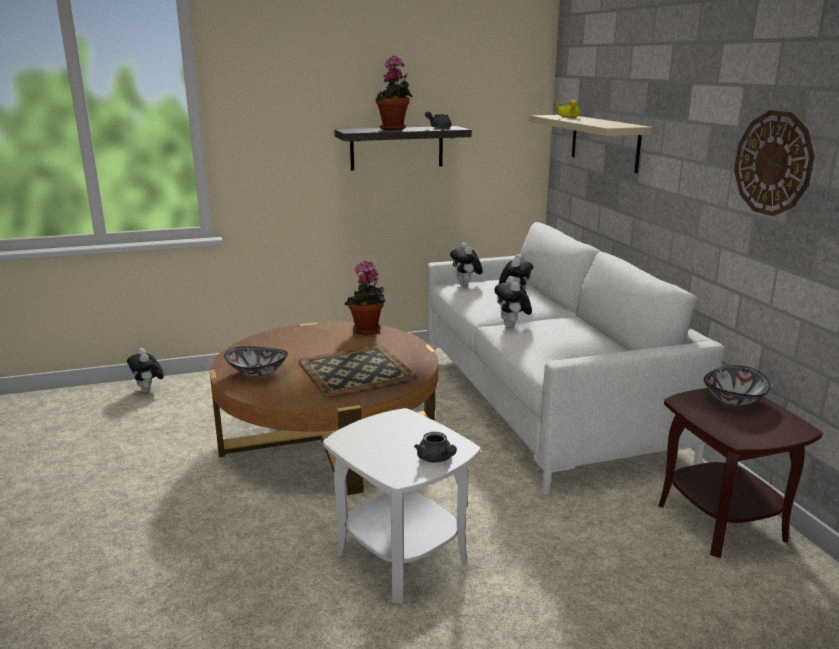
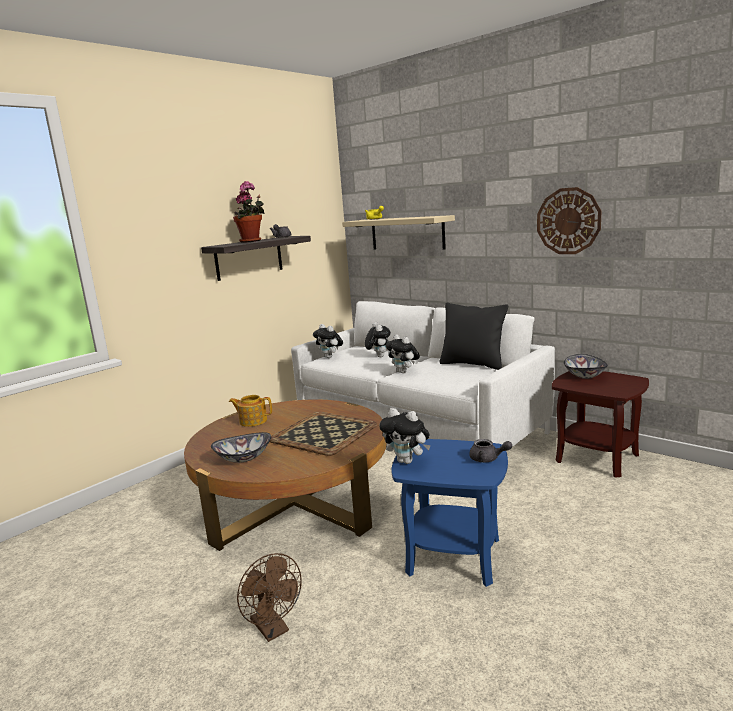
camera: 30 degrees left, 5 degrees down
(148, 390) = (75, 527): plush toy -> plush toy (407, 461)
(179, 546) = (273, 629): none -> brown fan
(317, 336) = (252, 421): none -> teapot
(367, 331) = (287, 406): potted plant -> none
(402, 556) = (453, 555): white side table -> blue side table
(604, 339) = (473, 364): none -> black pillow

